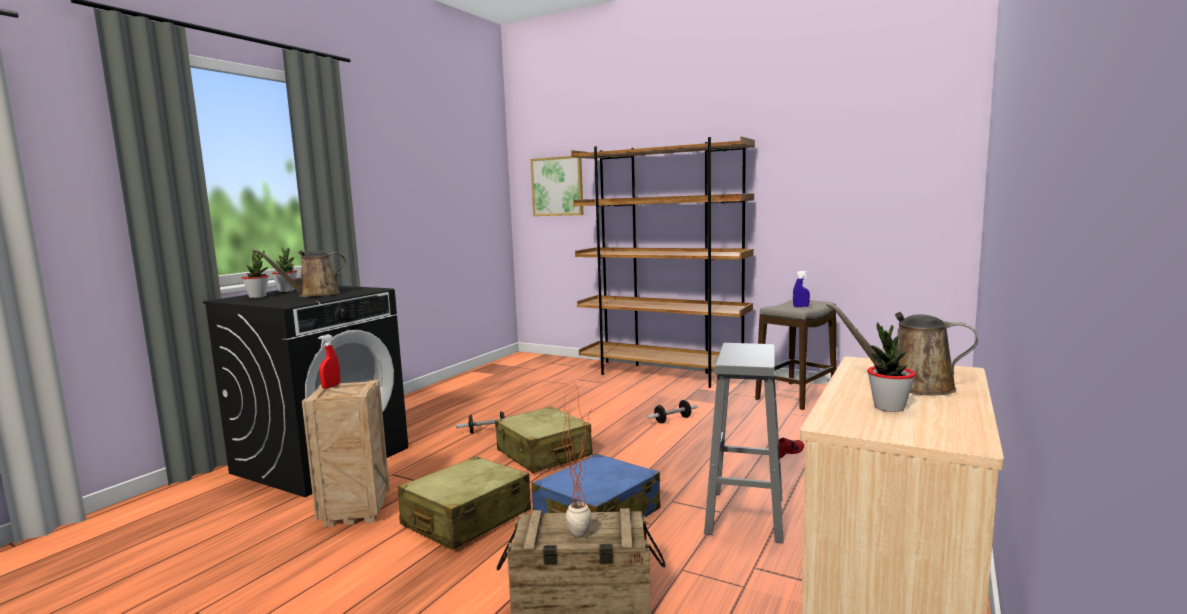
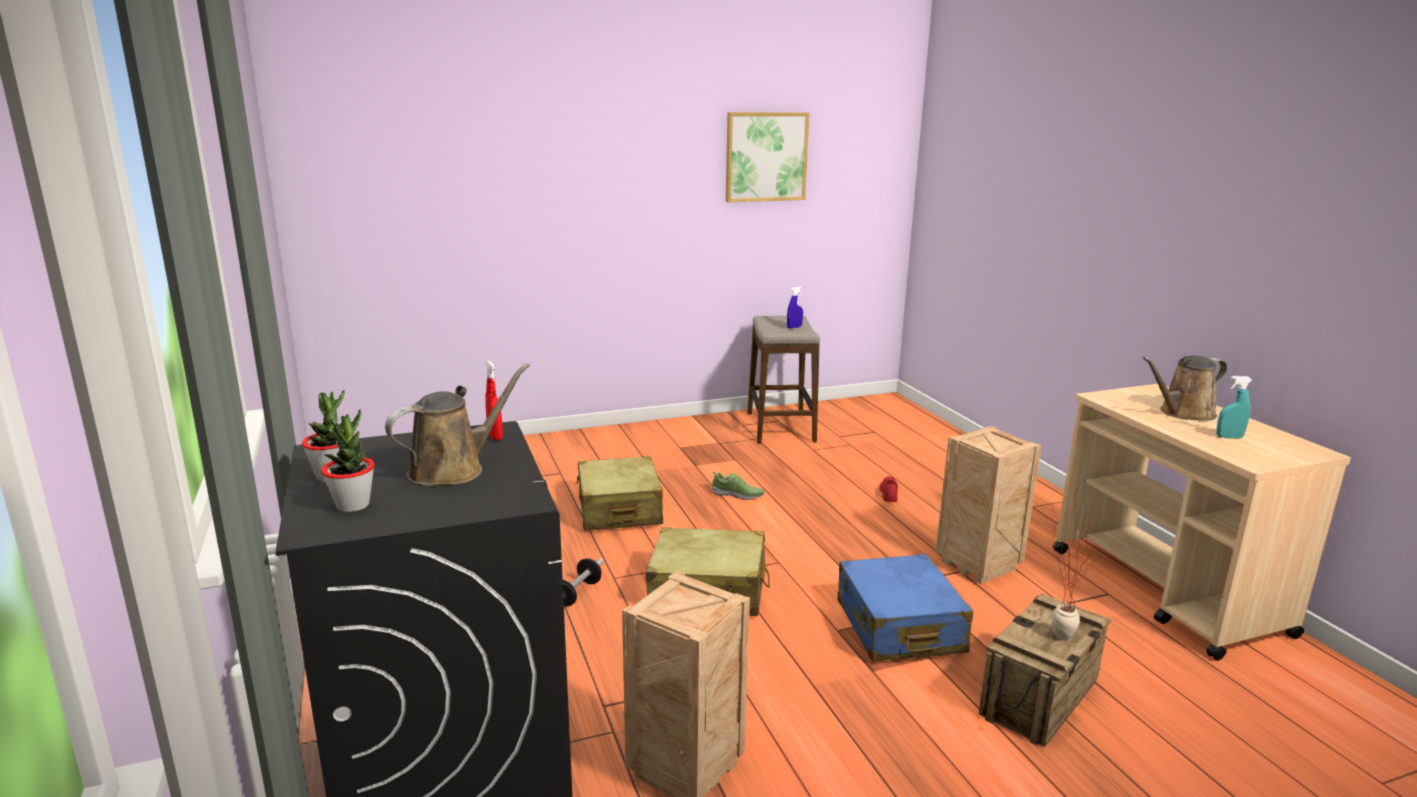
camera: 50 degrees left, 10 degrees up
(314, 295) = (453, 469): brown watering can -> brown watering can turned 135 degrees counterclockwise
(331, 386) = (654, 607): red spray bottle -> red spray bottle (495, 436)
(466, 519) = (809, 698): beige suitcase -> beige suitcase (619, 510)
(557, 186) = (383, 172): picture -> picture (766, 157)
(663, 374) = (605, 439): brown bookcase -> none
(672, 420) = (737, 495): dumbbell -> shoe
(745, 516) = (980, 566): grey stool -> crate
(889, 407) = (1229, 437): potted plant -> turquoise spray bottle

